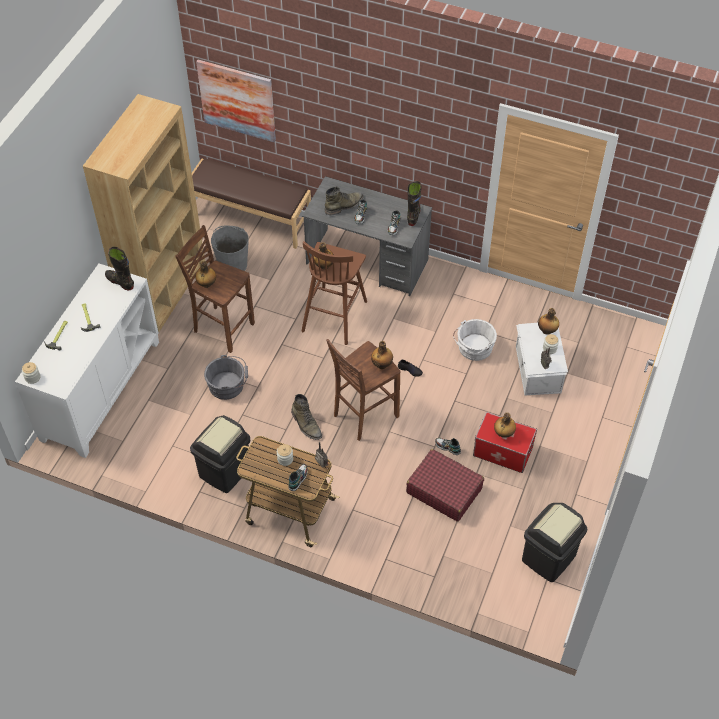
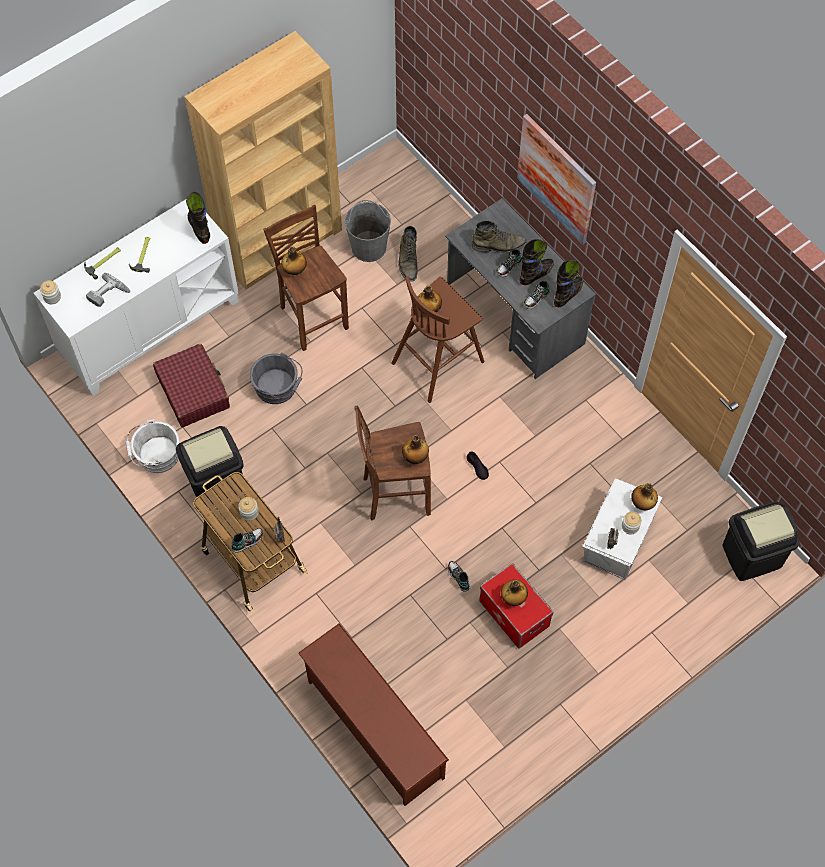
camera: 30 degrees right, 10 degrees up
(78, 356) = (109, 295): none -> power drill
(237, 100) = (435, 69): picture -> picture (557, 179)
(250, 218) = (422, 198): brown bench -> none
(306, 424) = (329, 473): green boot -> green boot (408, 261)
(383, 212) = (536, 274): none -> black boot
(444, 490) = (423, 623): red suitcase -> red suitcase (193, 391)
(459, 580) = (373, 729): none -> brown shoe rack
(473, 348) = (564, 477): white bucket -> white bucket (156, 455)
(549, 558) = (482, 757): black trash can -> black trash can (752, 556)

